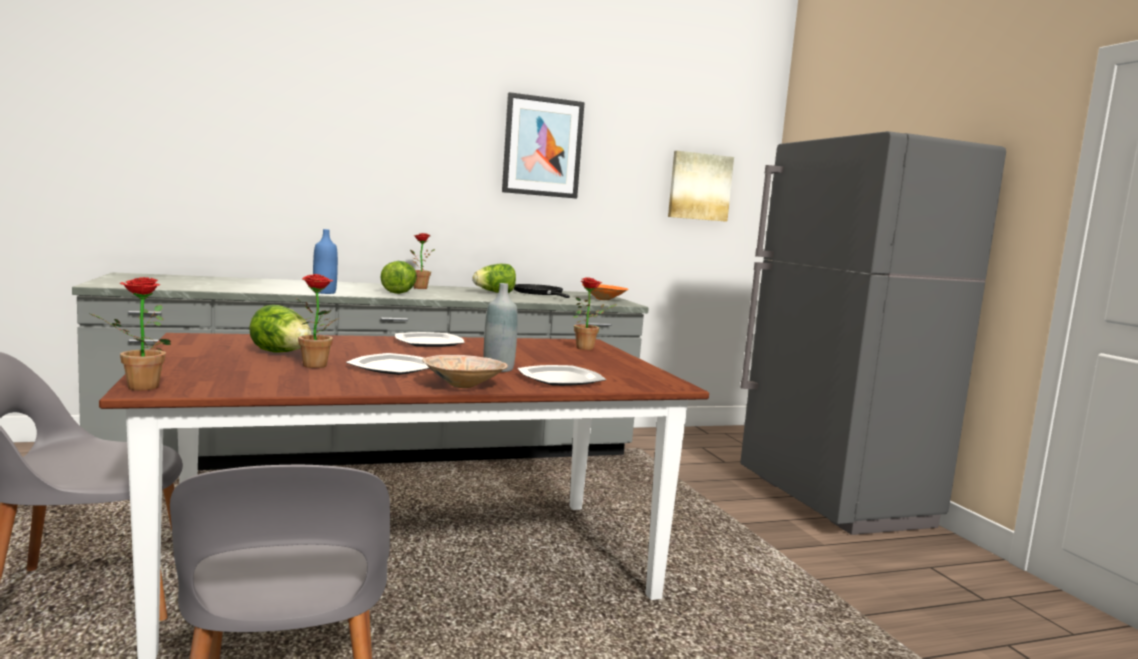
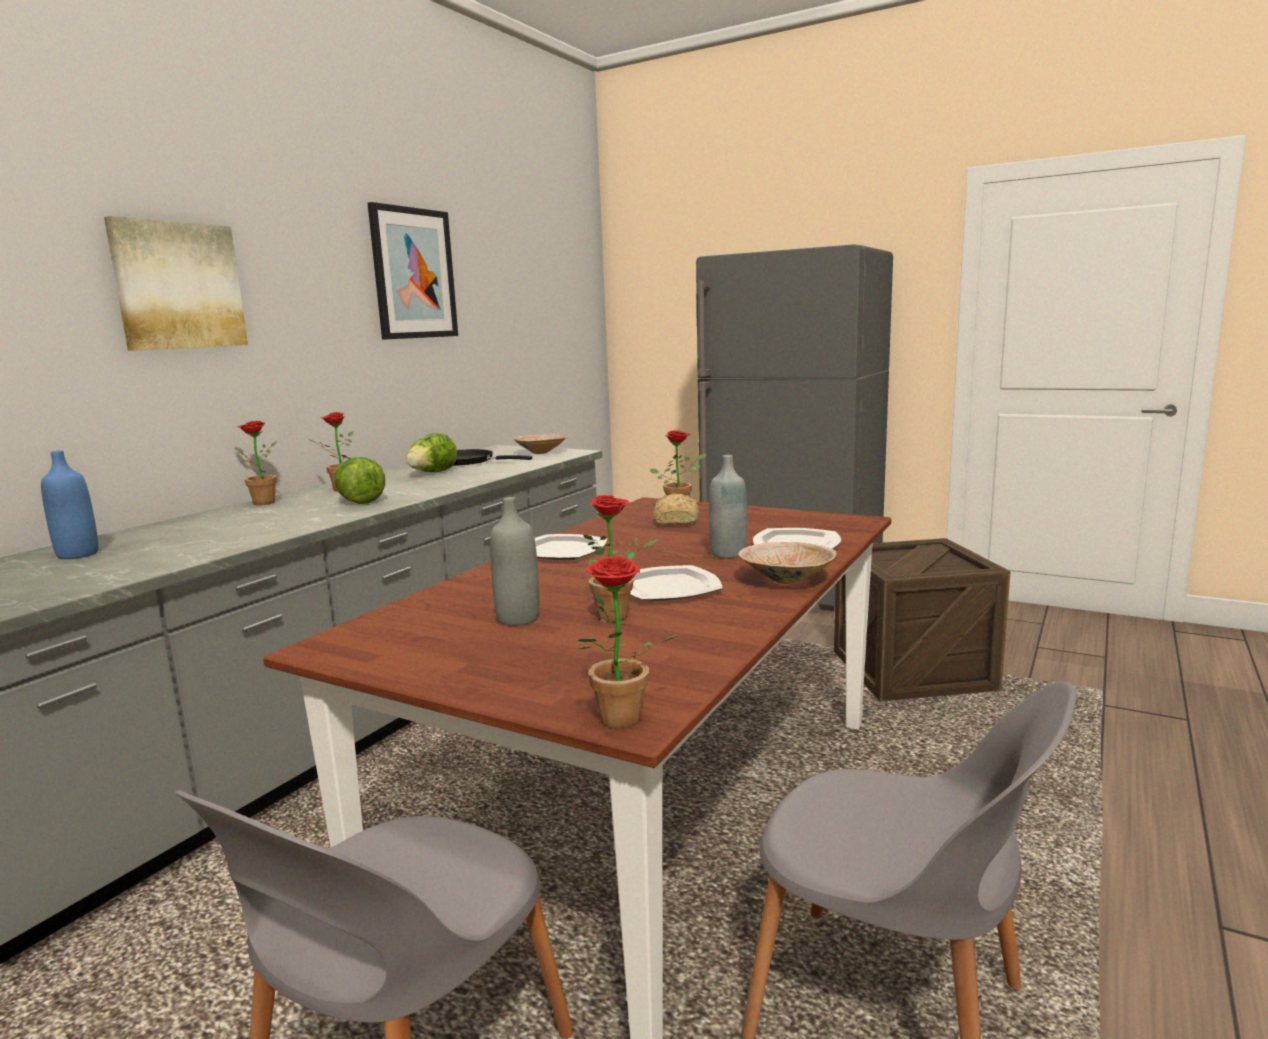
camera: 40 degrees left, 5 degrees up
(282, 353) = (518, 618): lettuce -> grey bottle
(324, 292) = (295, 527): blue bottle -> blue bottle (78, 554)
(363, 284) = (260, 503): none -> potted plant
(554, 351) = (677, 521): none -> bread
(604, 299) = (541, 452): orange bowl -> beige bowl
(699, 186) = (552, 305): picture -> picture (178, 286)
(805, 594) = (912, 671): none -> crate

